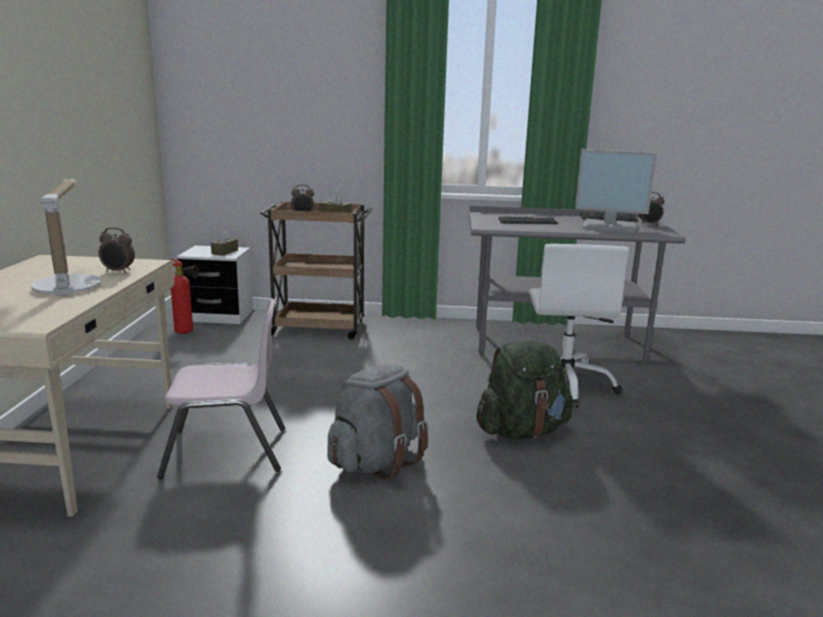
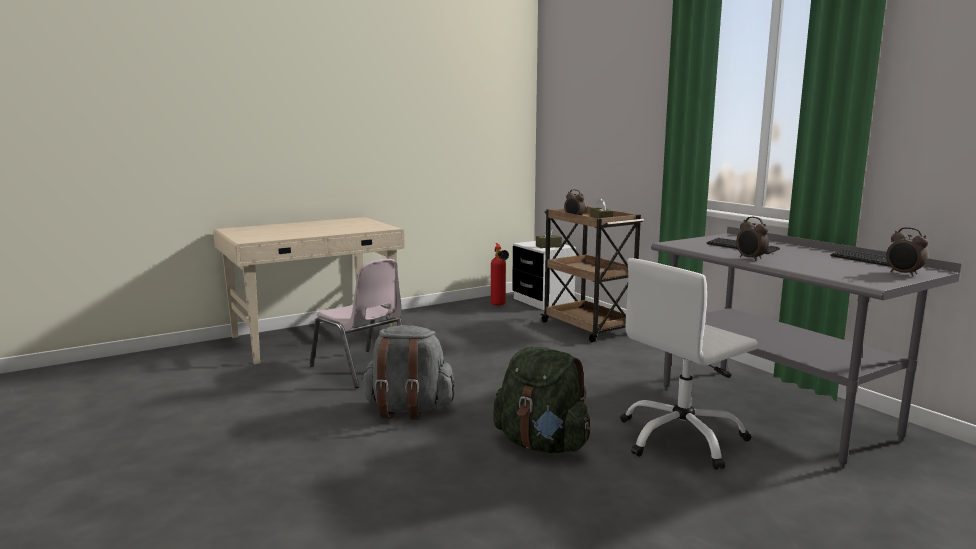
camera: 55 degrees right, 5 degrees down
(69, 284) = (318, 230): table lamp -> none
(118, 271) = (358, 229): alarm clock -> alarm clock (750, 259)
(610, 226) = (828, 266): monitor -> none

